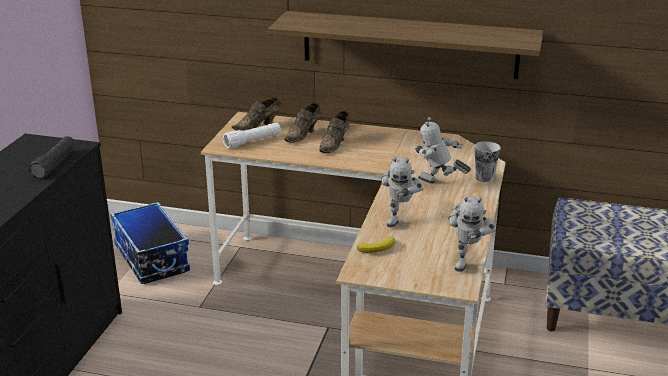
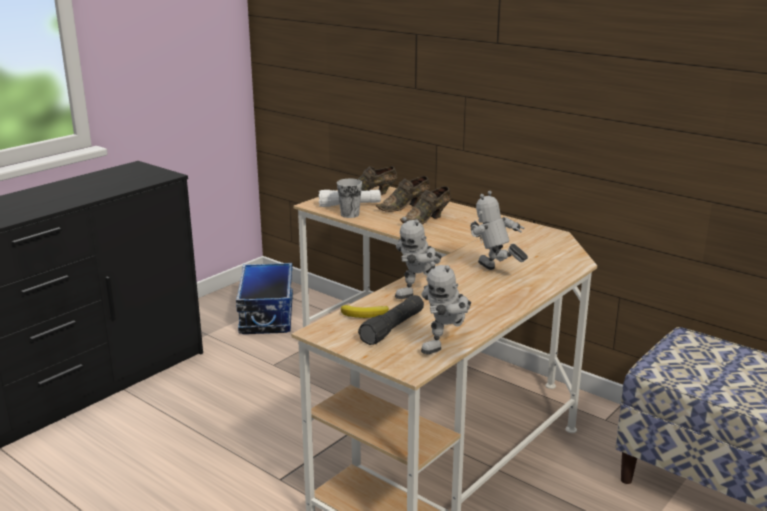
camera: 25 degrees right, 5 degrees down
(55, 164) = (129, 185): black flashlight -> black flashlight (393, 328)
(409, 44) = (526, 122): shelf -> none
(484, 177) = (555, 275): cup -> cup (350, 214)

